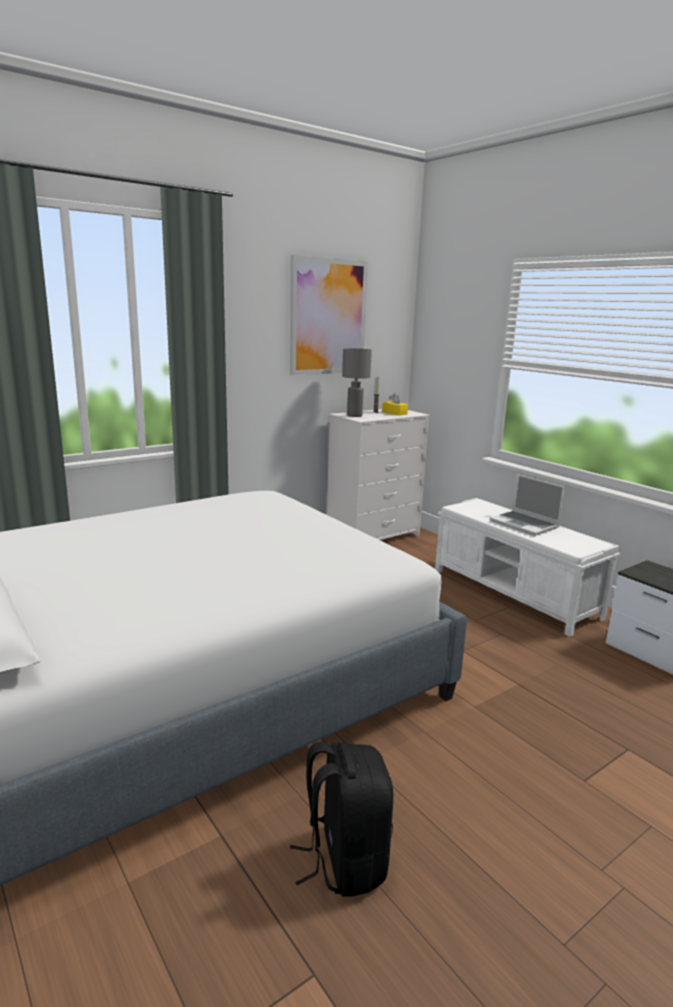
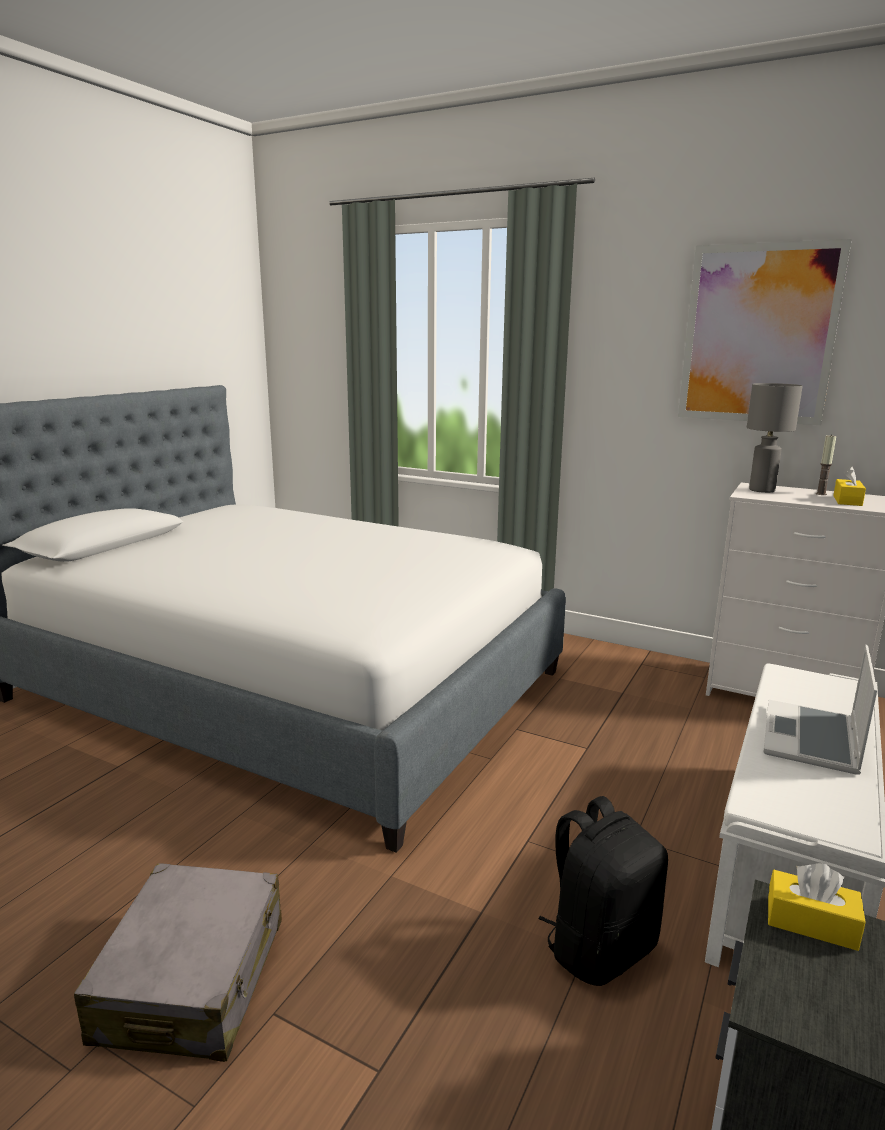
camera: 65 degrees right, 0 degrees up
(344, 860) = (96, 835): black backpack -> black backpack (600, 947)
(549, 813) = (193, 979): none -> grey suitcase
(646, 571) = (811, 923): none -> yellow tissue box

